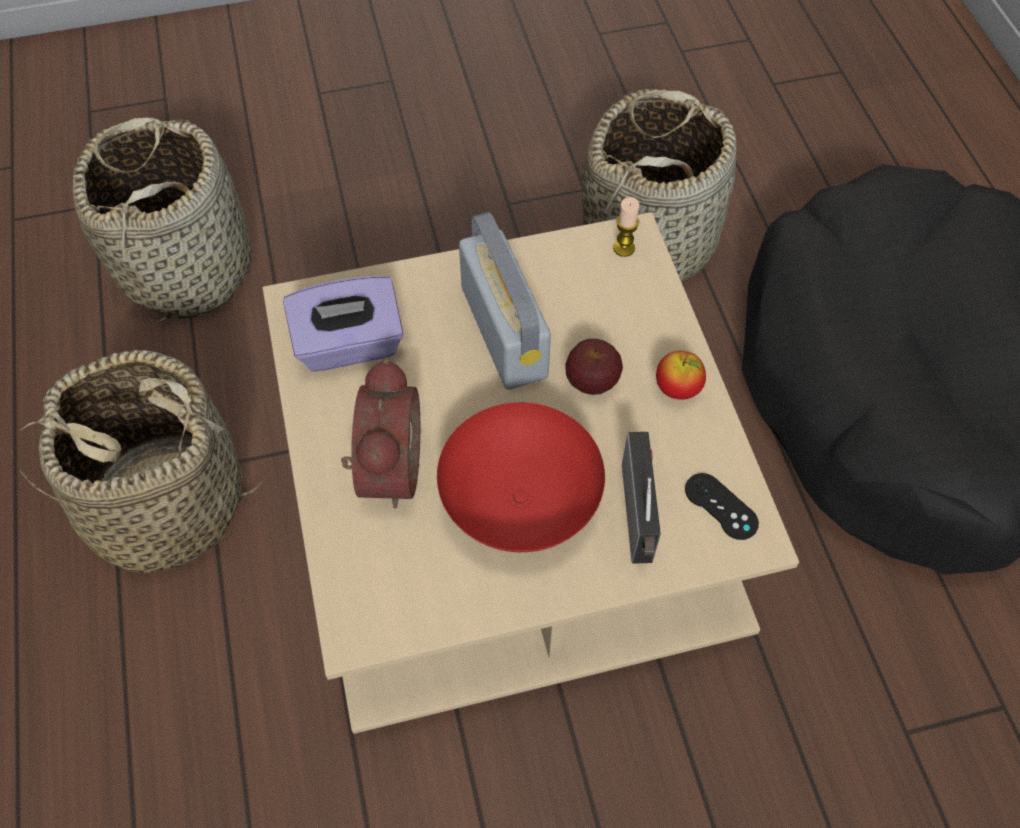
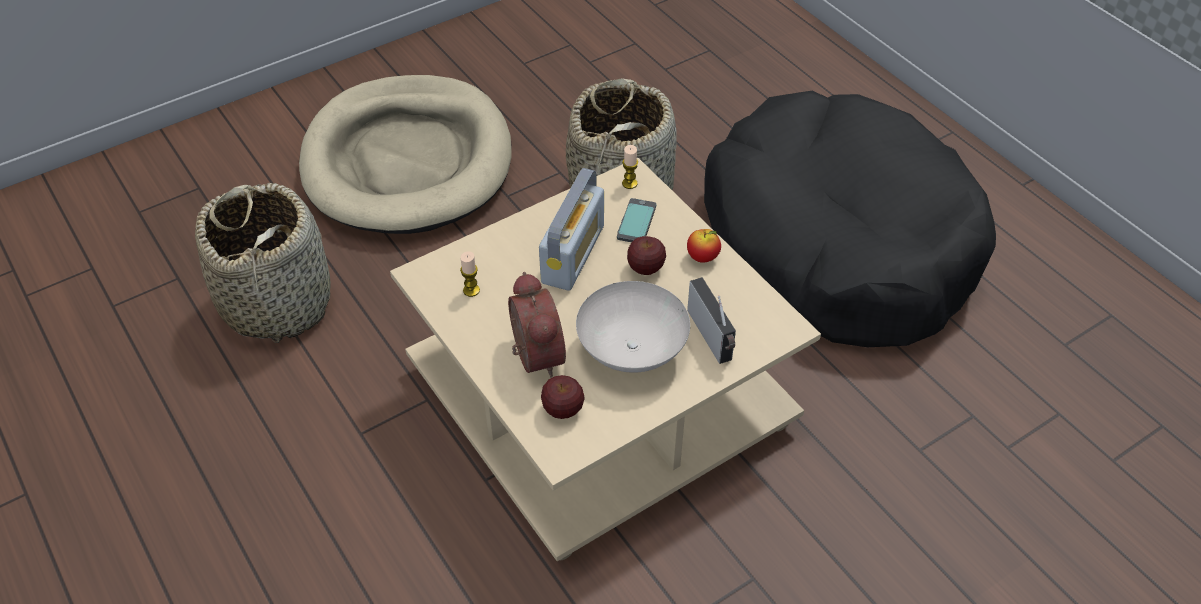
camera: 20 degrees left, 10 degrees down
(165, 504) = (339, 467): basket -> none
(349, 345) = (471, 290): purple tissue box -> candle
(389, 563) = (563, 409): none -> apple
(410, 127) = (408, 161): none -> beige dog bed
(503, 331) = (573, 254): radio -> radio turned 60 degrees clockwise
(522, 504) = (634, 351): red bowl -> white bowl
(608, 308) = (636, 222): none -> phone
(721, 506) = (760, 316): black game controller -> none

